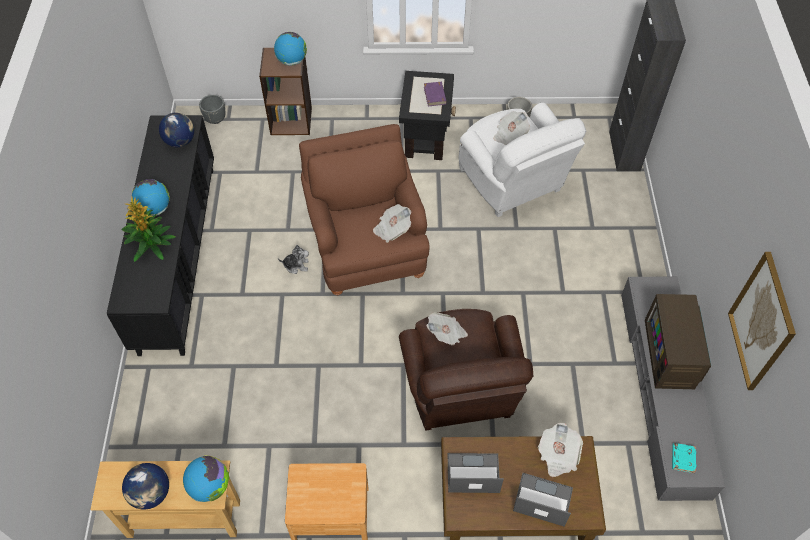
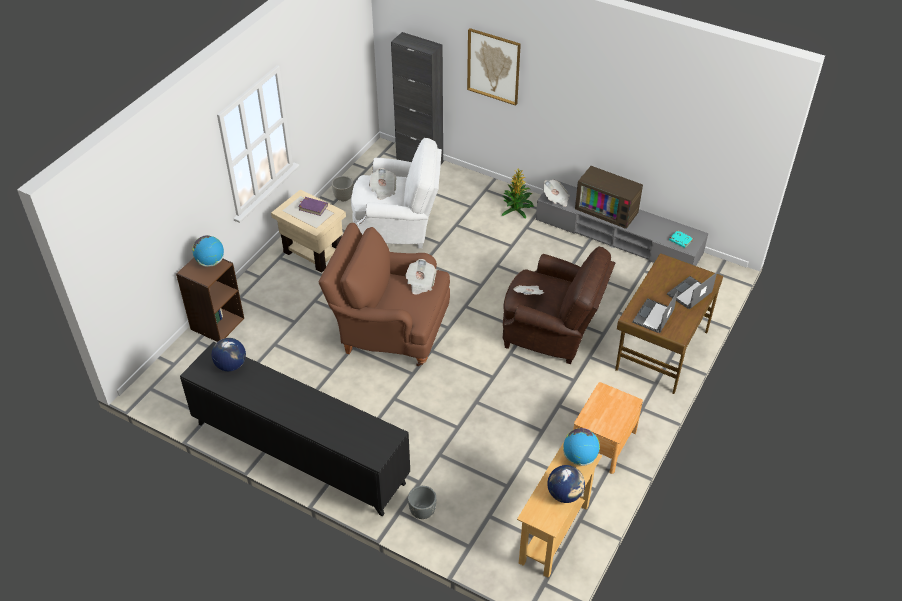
camera: 60 degrees left, 10 degrees down
(151, 245) = (330, 420): potted plant -> potted plant (516, 209)
(155, 209) = (293, 406): globe -> none
(215, 119) = (166, 373): grey planter -> grey planter (422, 511)
(296, 265) = (372, 379): plush toy -> none
(426, 138) = (313, 252): black side table -> beige side table
(558, 455) = (664, 273): newspaper -> newspaper (556, 199)
(761, 322) = (665, 122): picture -> picture (493, 66)

